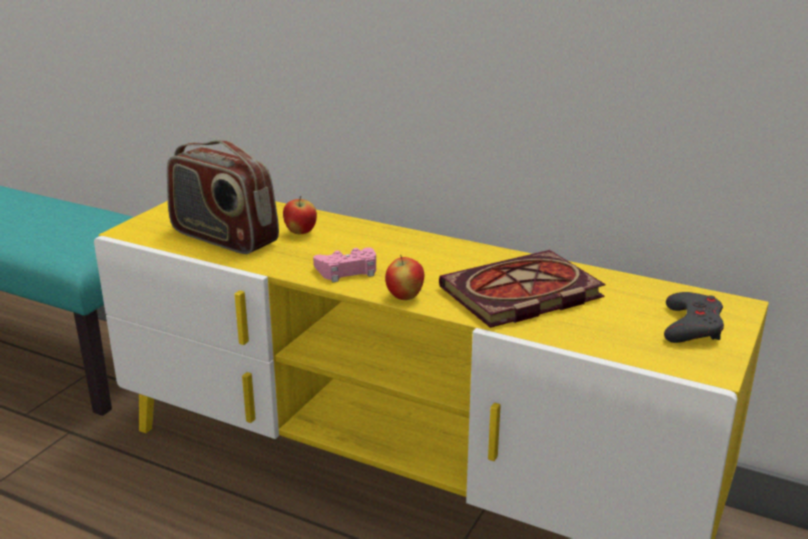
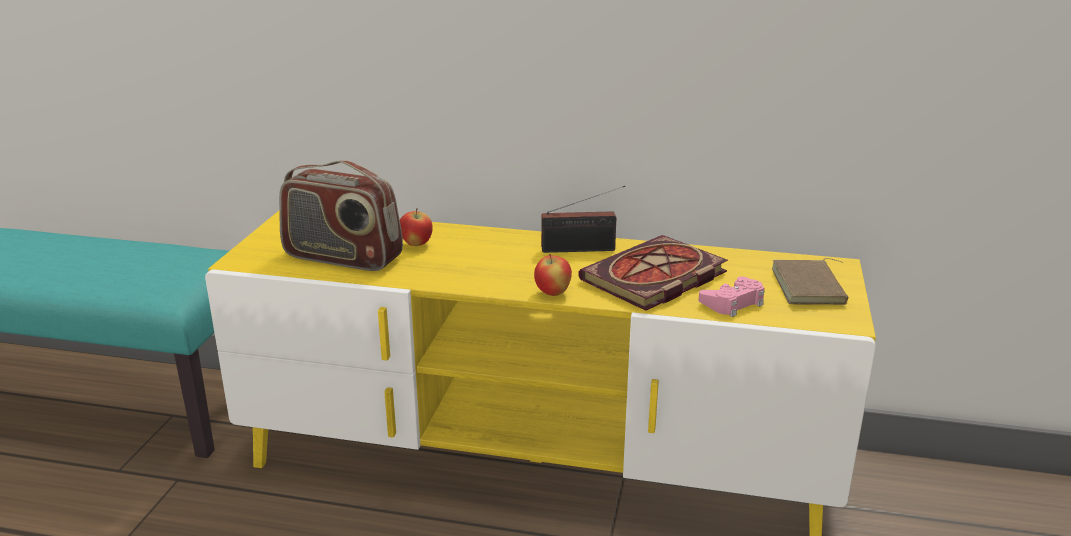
camera: 15 degrees left, 0 degrees up
(348, 271) = (485, 275): pink game controller -> pink game controller (733, 303)
(462, 256) = (582, 249): none -> radio
(692, 326) = (811, 287): grey game controller -> brown book

